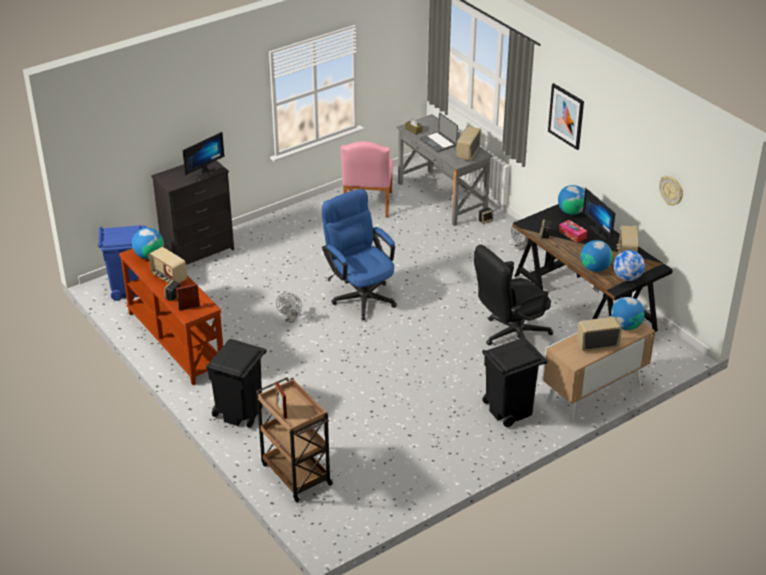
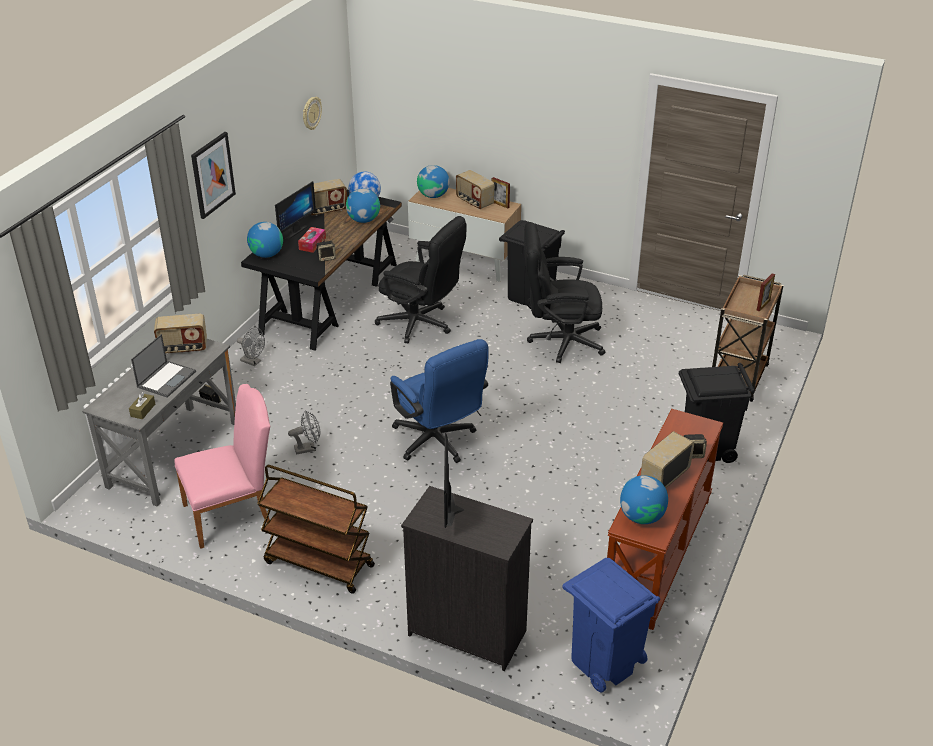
camera: 120 degrees left, 0 degrees up
(168, 277) = (664, 476): radio -> radio turned 150 degrees counterclockwise
(189, 307) = (695, 432): picture frame -> picture frame (500, 204)
(202, 172) = (454, 509): monitor -> monitor turned 105 degrees counterclockwise
(291, 319) = (529, 478): grey fan -> grey fan (308, 448)
(298, 221) = (318, 564): none -> brown cart
(360, 295) = (438, 443): blue office chair -> blue office chair turned 60 degrees counterclockwise
(429, 397) = (559, 341): none -> black office chair

